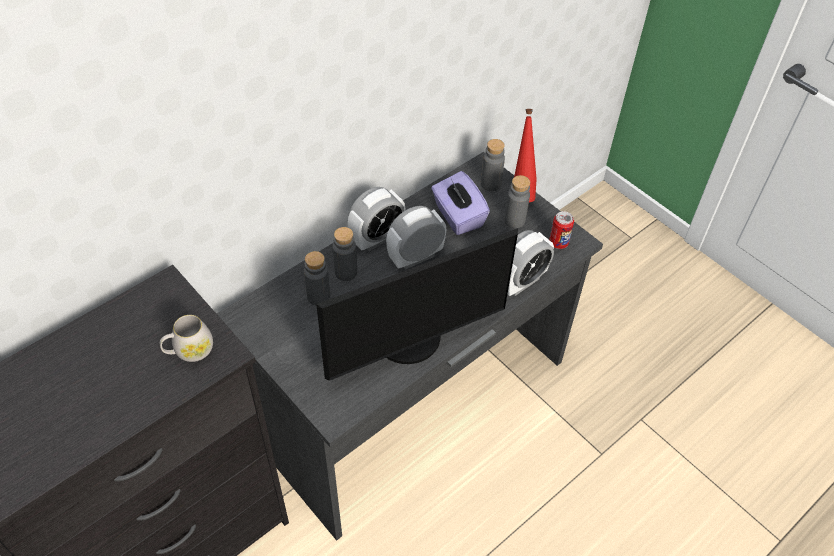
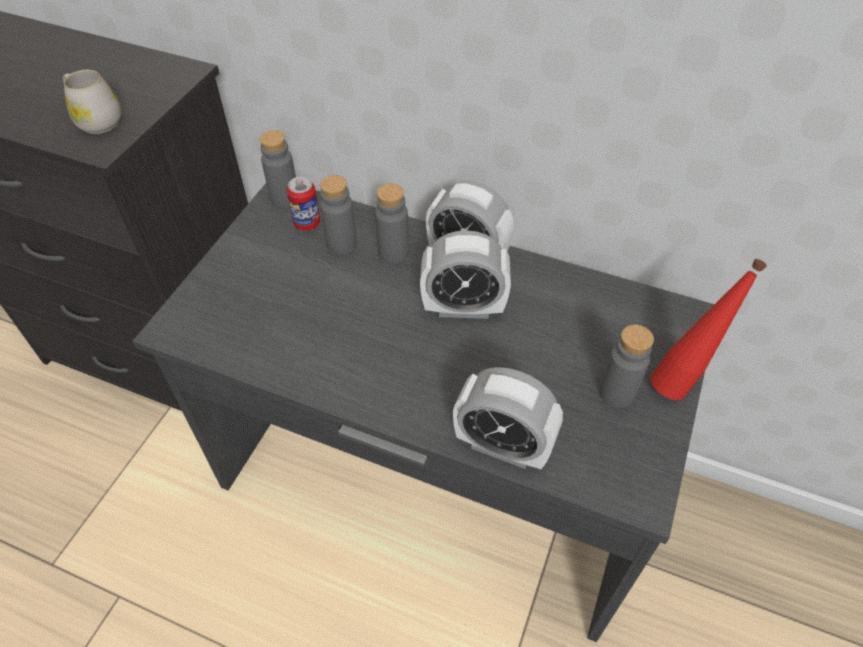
camera: 65 degrees right, 0 degrees up
(411, 342) = (320, 358): monitor -> none
(415, 257) = (463, 308): alarm clock -> alarm clock turned 150 degrees clockwise
(458, 216) = (570, 324): purple tissue box -> none
(490, 184) = (663, 337): grey bottle -> grey bottle (285, 198)
(558, 243) = (618, 469): can -> can (307, 223)

